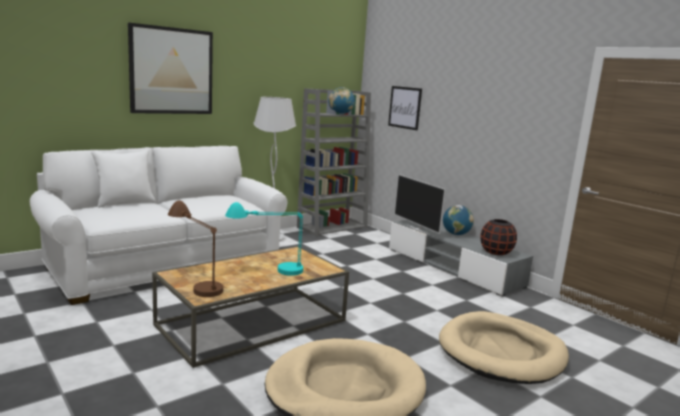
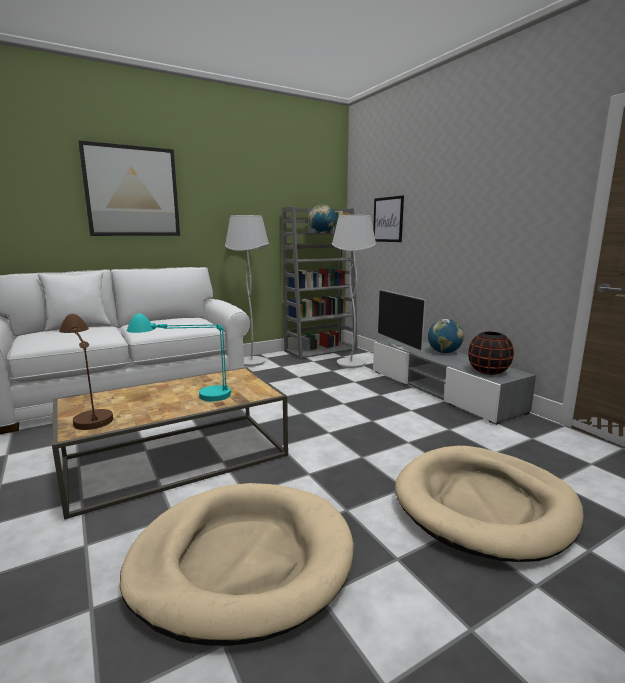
camera: 10 degrees right, 0 degrees up
(366, 241) = (351, 364): none -> white floor lamp

